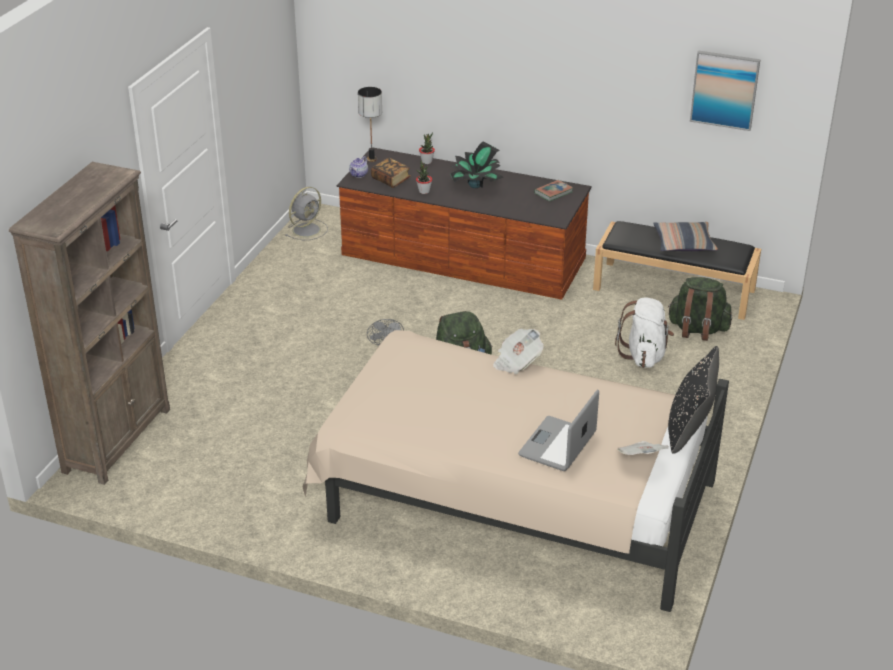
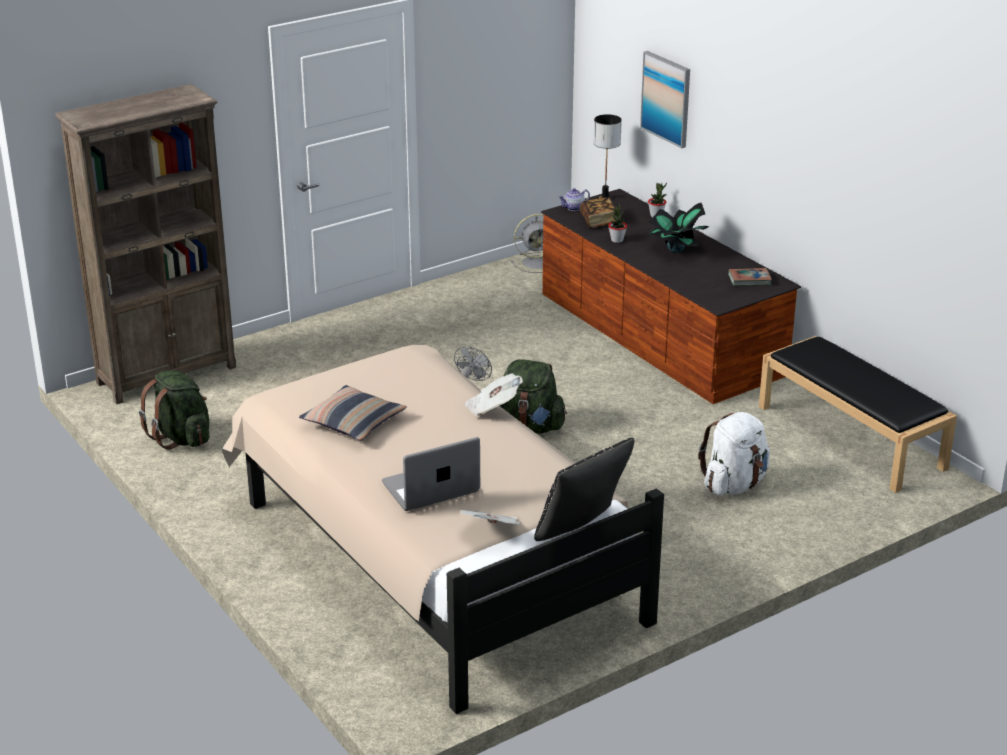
camera: 35 degrees right, 5 degrees down
(684, 243) = (862, 379): pillow -> pillow (353, 422)
(697, 330) = (827, 483): green backpack -> green backpack (181, 438)
(724, 90) = (934, 195): picture -> picture (666, 98)

